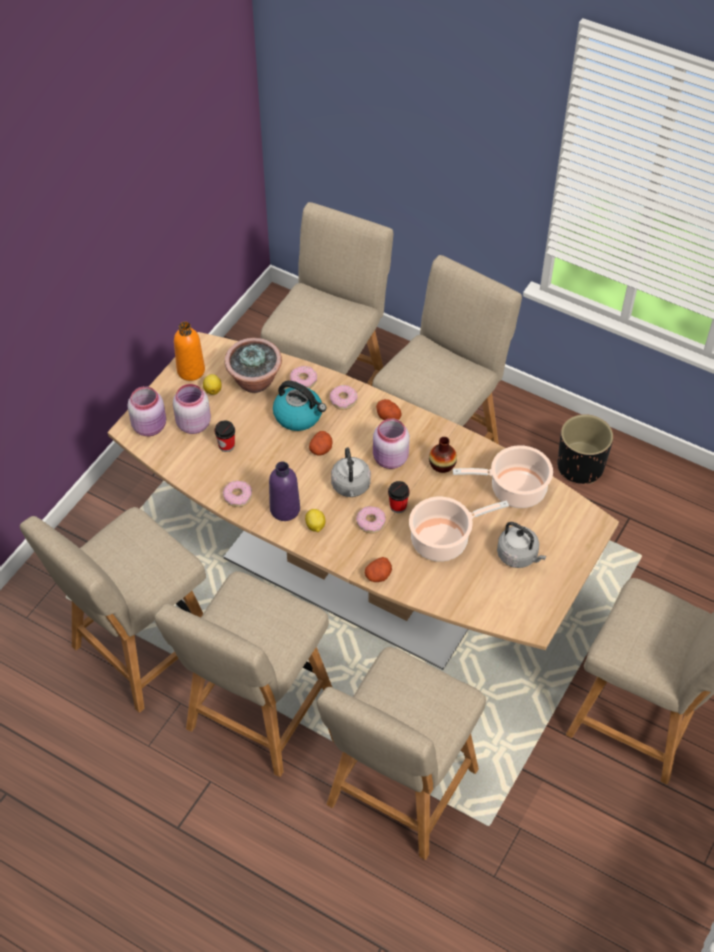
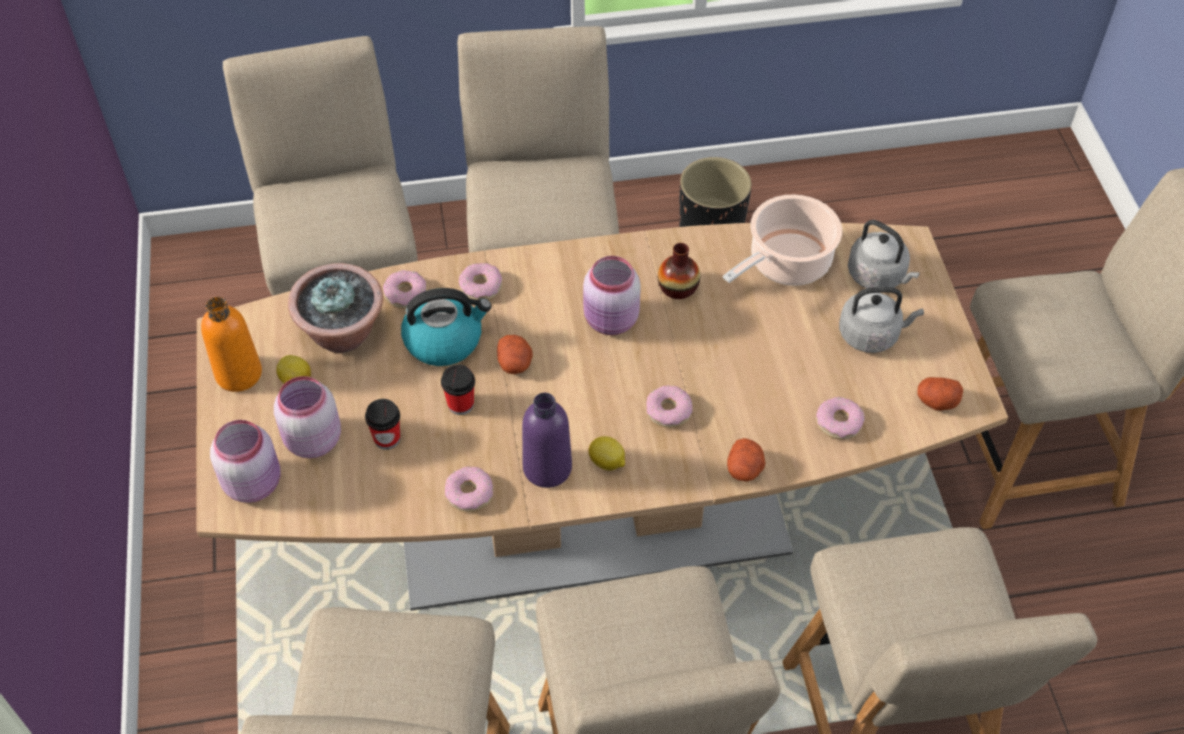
camera: 40 degrees left, 0 degrees up
(351, 487) = (600, 385): grey kettle -> grey kettle (878, 276)
(387, 416) = (554, 271): potato -> potato (936, 401)
(398, 506) = (679, 370): cup -> cup (461, 404)
(443, 540) = (772, 374): cooking pot -> none
(450, 587) = (838, 423): none -> donut

